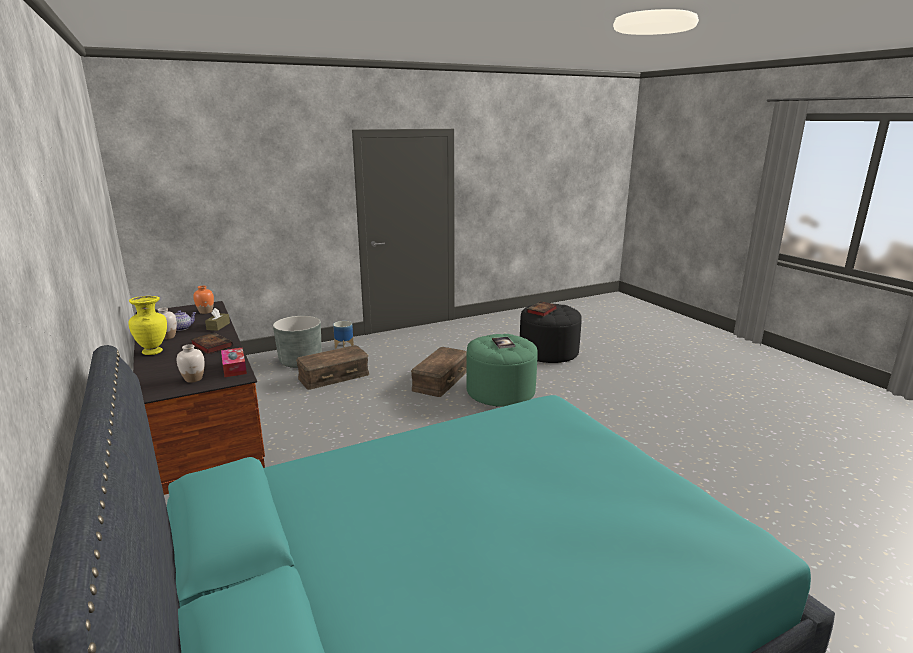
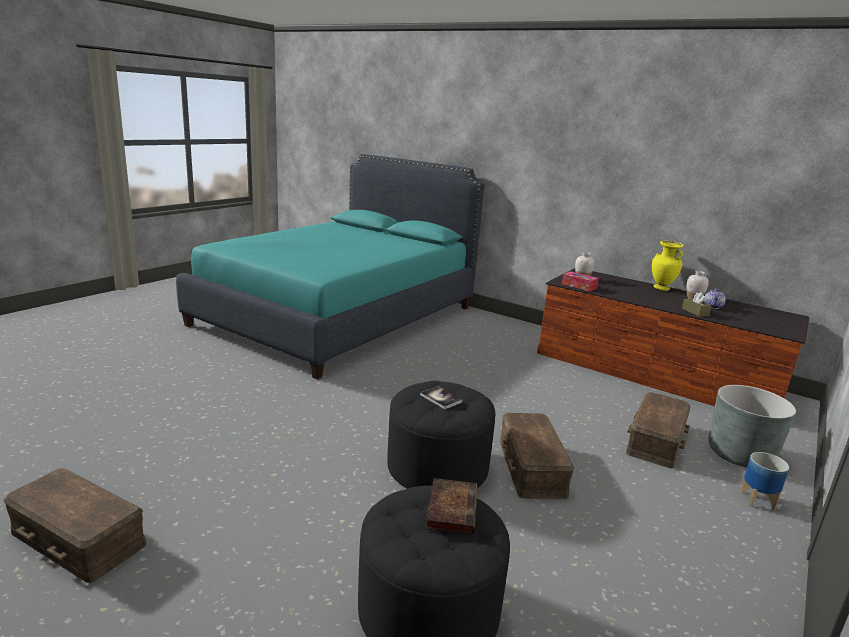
camera: 150 degrees right, 0 degrees up
(206, 312) = (760, 324): orange vase -> none
(211, 345) = (642, 297): book -> none
(500, 391) = (437, 467): green ottoman -> black ottoman
(721, 400) = (77, 539): none -> brown storage box

